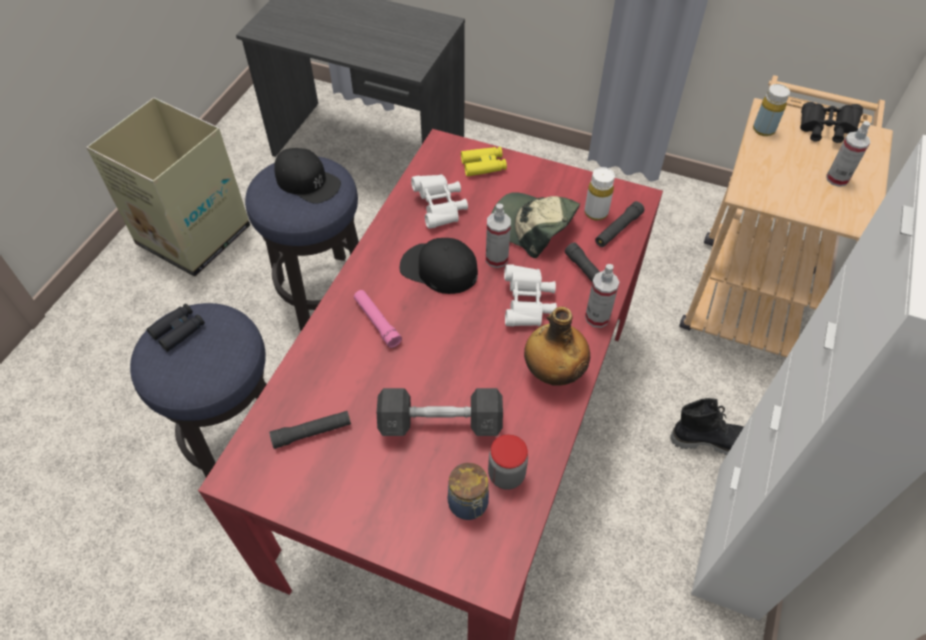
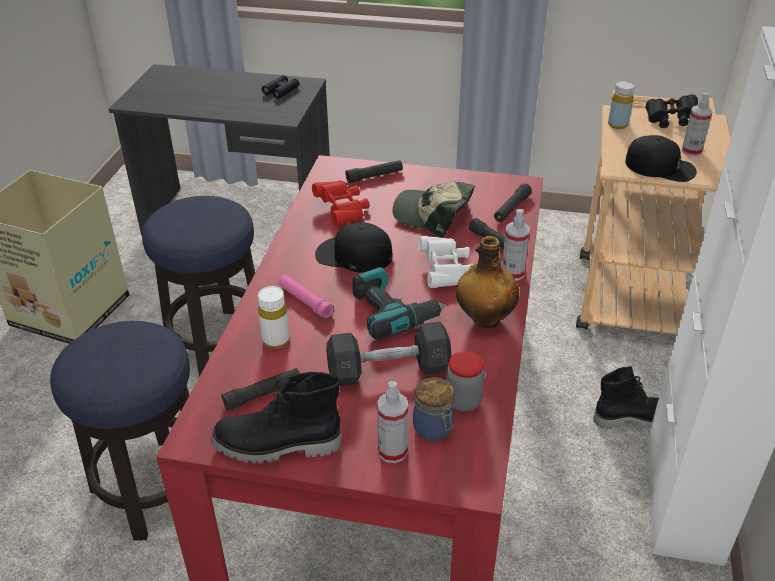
camera: 10 degrees left, 15 degrees down
(178, 330) = (98, 344): black binoculars -> black binoculars (281, 91)
(307, 181) = (203, 214): black cap -> black cap (660, 167)
(312, 499) = (277, 446): none -> black boot
(440, 208) = (342, 211): white binoculars -> red binoculars
(462, 349) = (393, 312): none -> power drill
(483, 165) = (374, 176): yellow binoculars -> black flashlight
(496, 259) = (406, 241): spray bottle -> spray bottle (392, 451)
(596, 212) = (488, 199): white bottle -> white bottle (276, 340)

